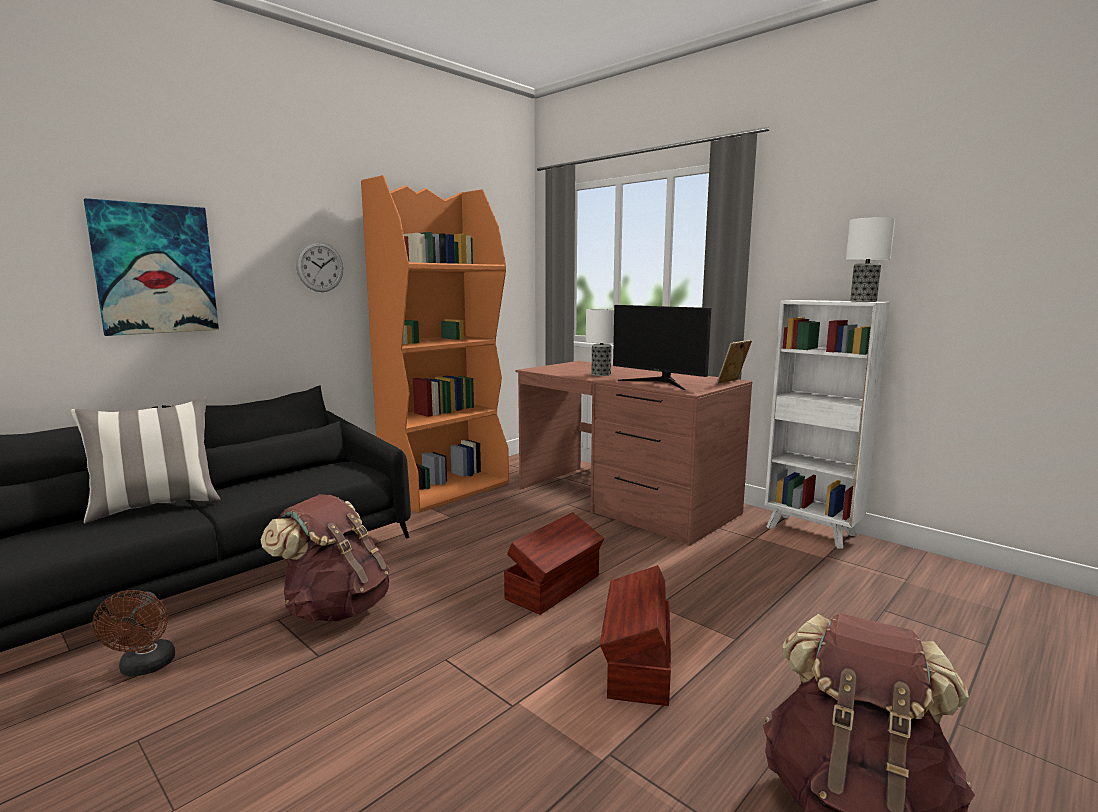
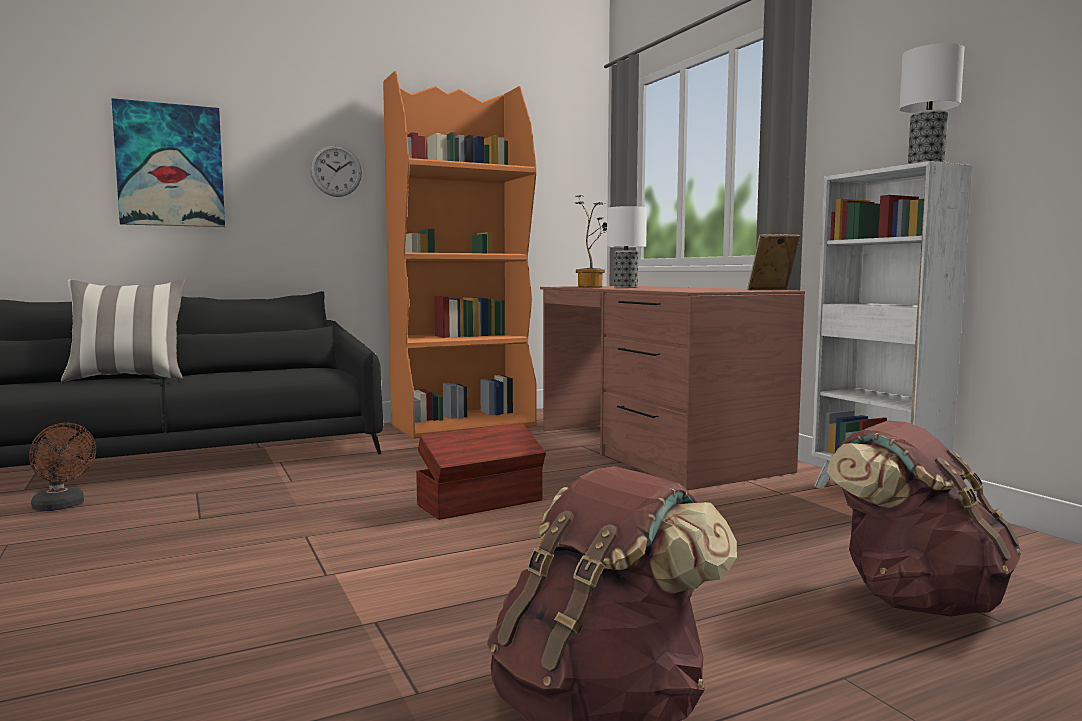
camera: 20 degrees right, 5 degrees down
(145, 668) = (62, 506): brown fan -> brown fan turned 60 degrees counterclockwise
(336, 608) = (253, 491): brown backpack -> brown backpack (914, 600)
(566, 371) = (593, 287): none -> potted plant
(637, 662) = (495, 566): brown storage box -> none
(659, 383) = (675, 289): monitor -> none

